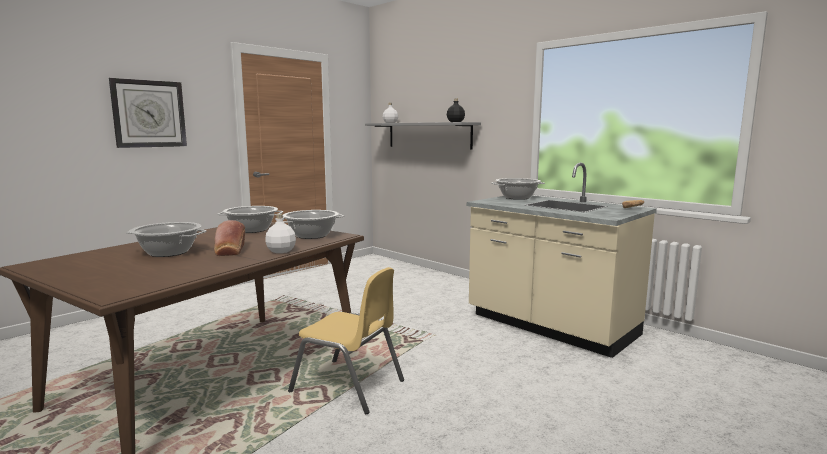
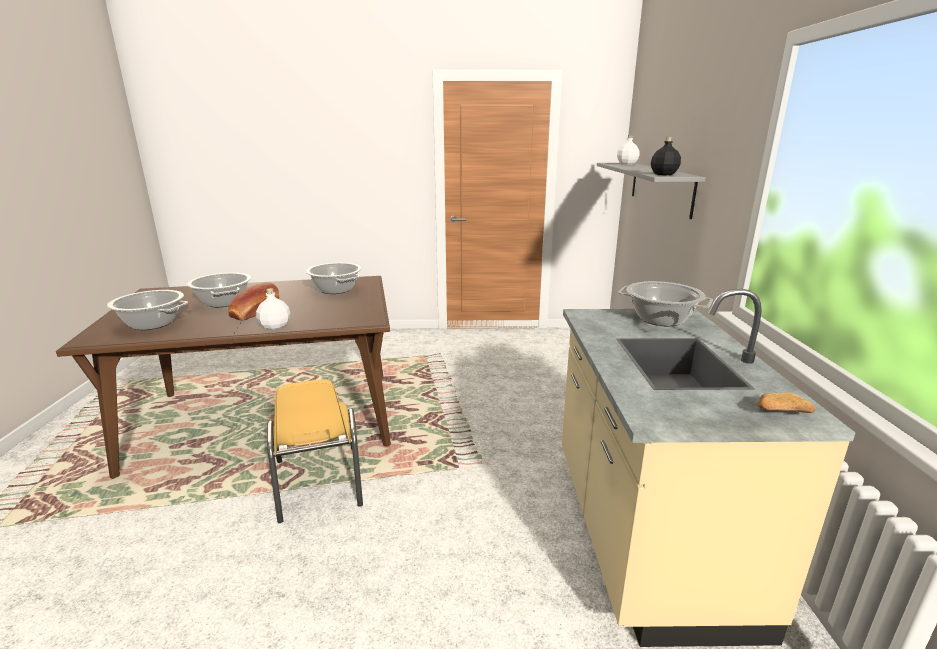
camera: 45 degrees right, 10 degrees up
(149, 114) = (347, 154): wall clock -> none
(311, 236) = (349, 312): cooking pot -> cooking pot (152, 324)

